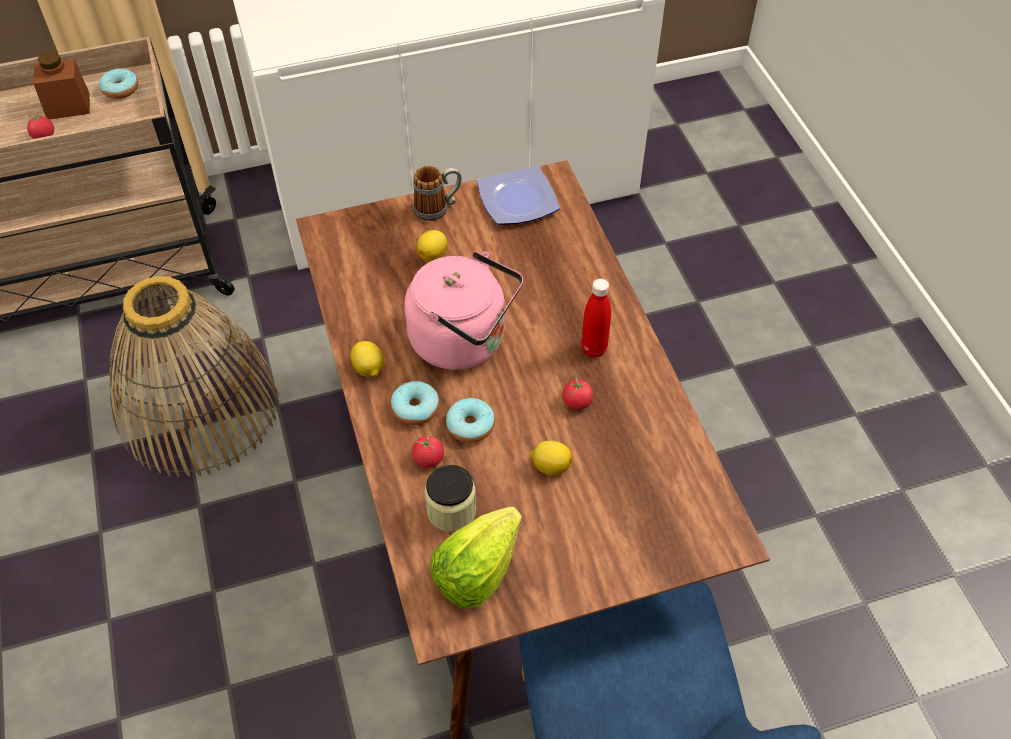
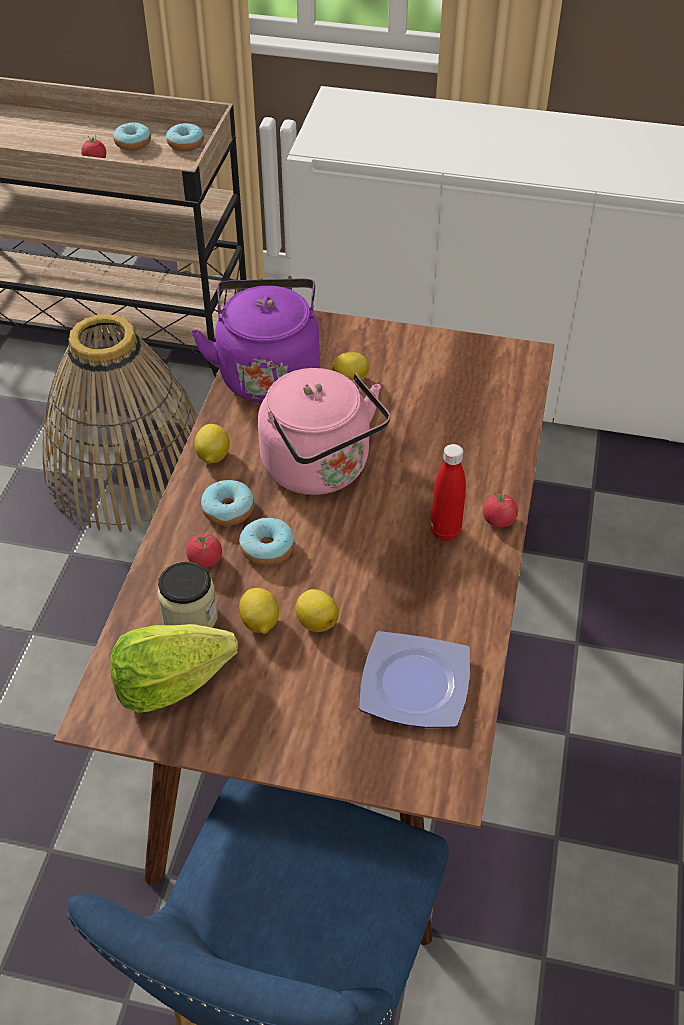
camera: 30 degrees right, 5 degrees down
(68, 106) = (133, 143): brown jar -> donut
(360, 277) = (268, 373): none -> purple kettle
(438, 208) = (388, 340): mug -> none
(509, 488) = (259, 623): none -> lemon
(518, 199) = (475, 362): plate -> plate (417, 683)
(577, 402) = (389, 573): tomato -> tomato (498, 520)

